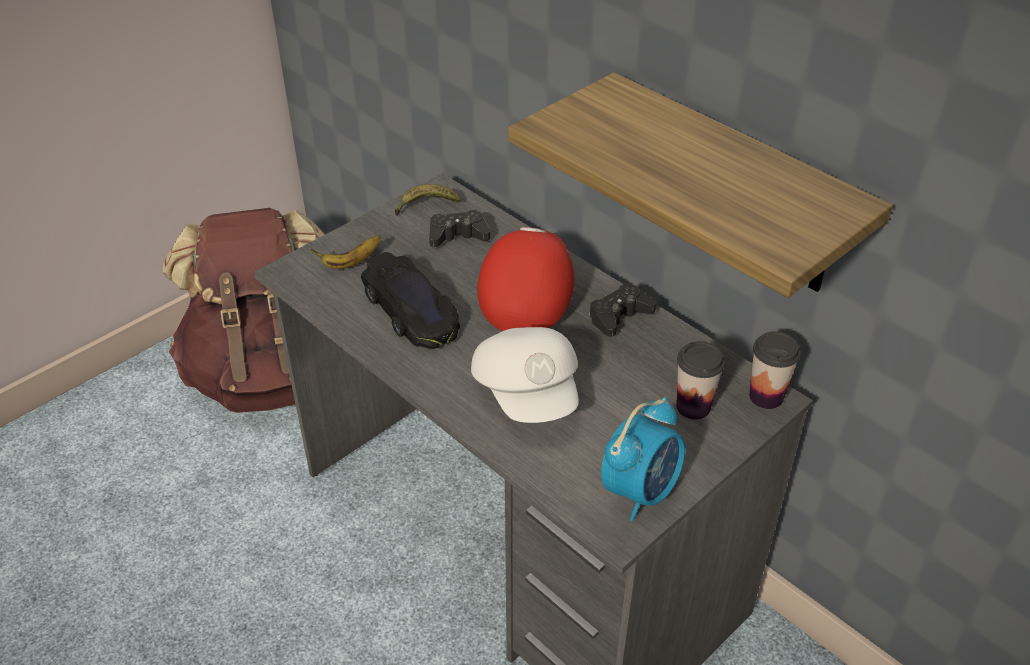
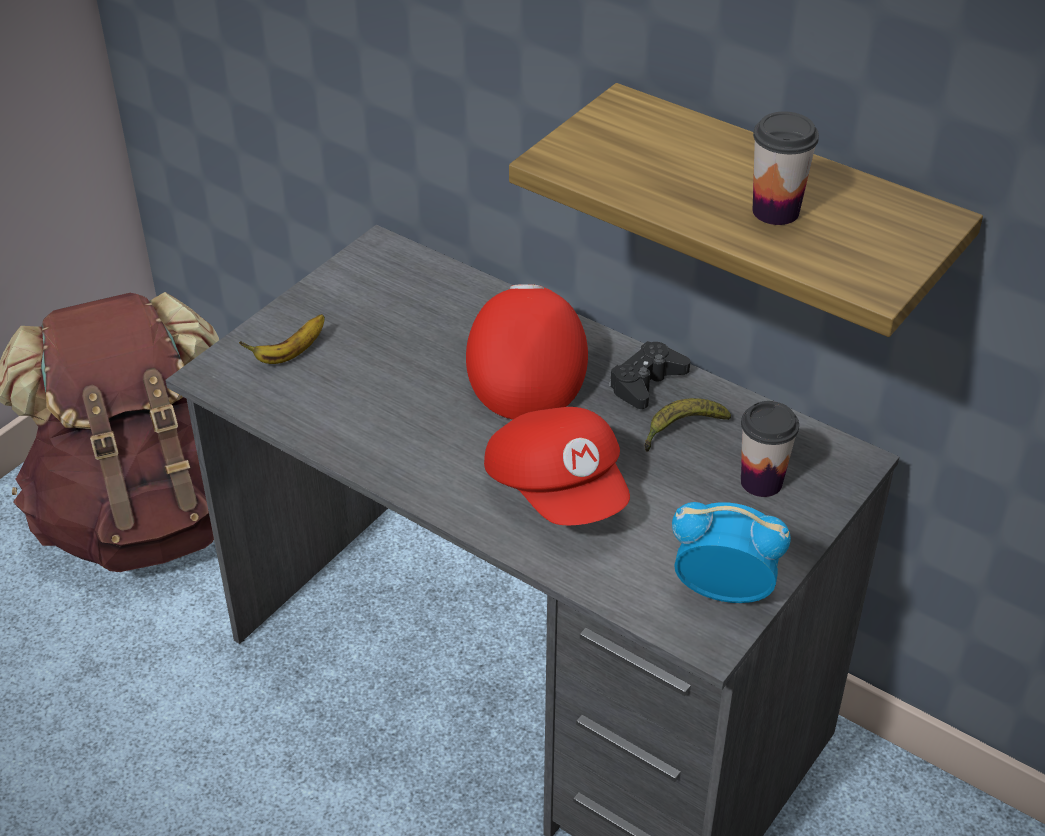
camera: 10 degrees left, 0 degrees up
(411, 310) = (384, 405): black toy car -> none
(426, 206) = (367, 269): banana -> banana (681, 430)
(458, 235) = (418, 303): black game controller -> none
(529, 393) = (560, 490): white cap -> red cap
(641, 491) = (723, 589): alarm clock -> alarm clock turned 105 degrees counterclockwise
(766, 396) = (844, 459): cup -> cup (775, 211)

